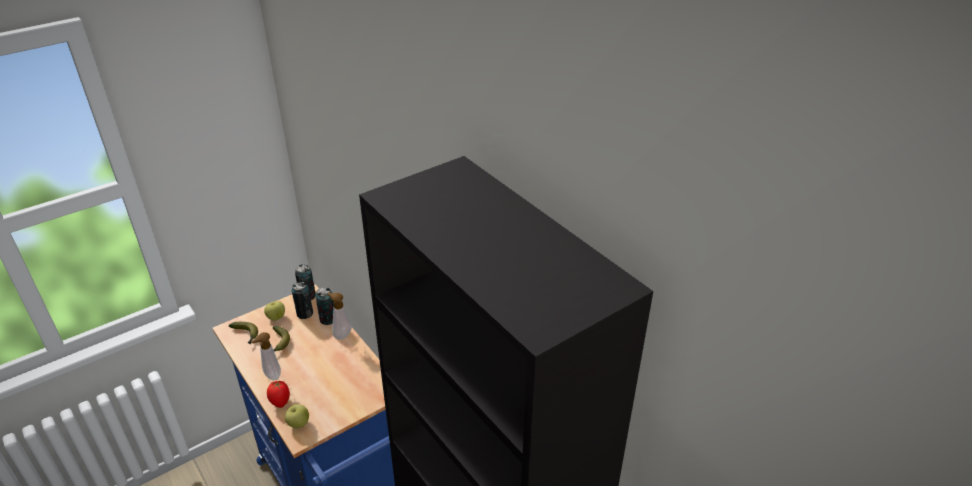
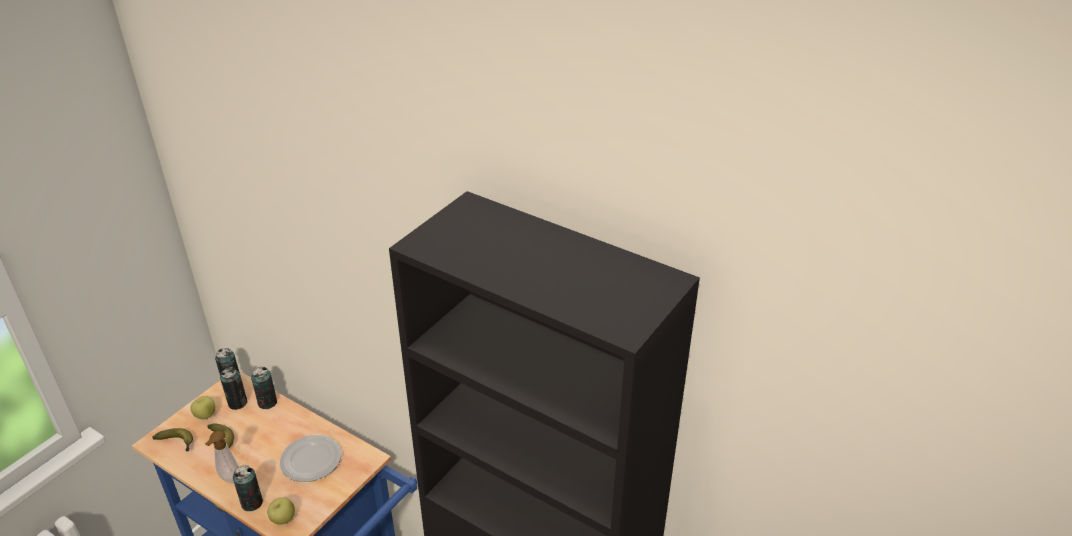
camera: 20 degrees left, 0 degrees up
(280, 402) = (252, 503): tomato -> can
(341, 334) = (290, 414): soap dispenser -> none
(342, 379) = (312, 460): none -> plate

